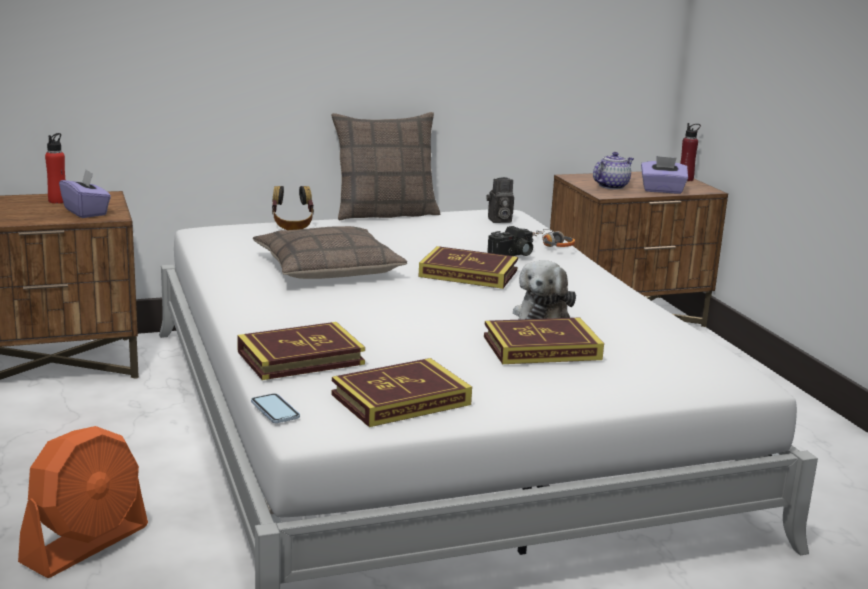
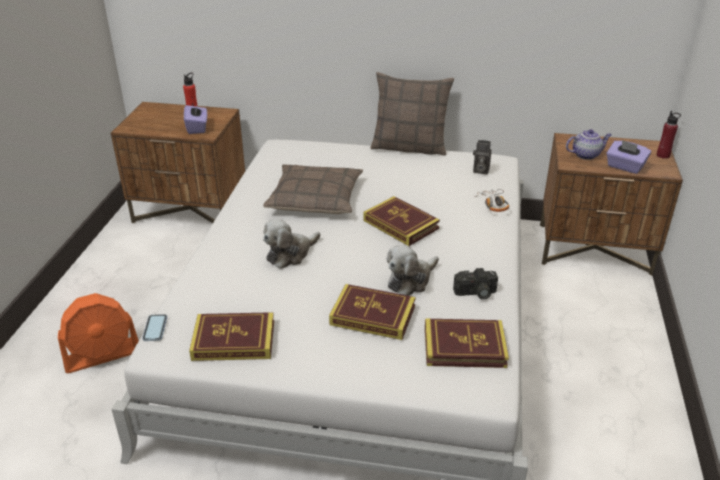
camera: 30 degrees right, 15 degrees up
(292, 225) = (336, 149): headphones -> none
(300, 358) = (214, 284): book -> book (464, 347)
(366, 316) = (290, 254): none -> plush toy
(512, 255) = (452, 211): camera -> camera (475, 293)

